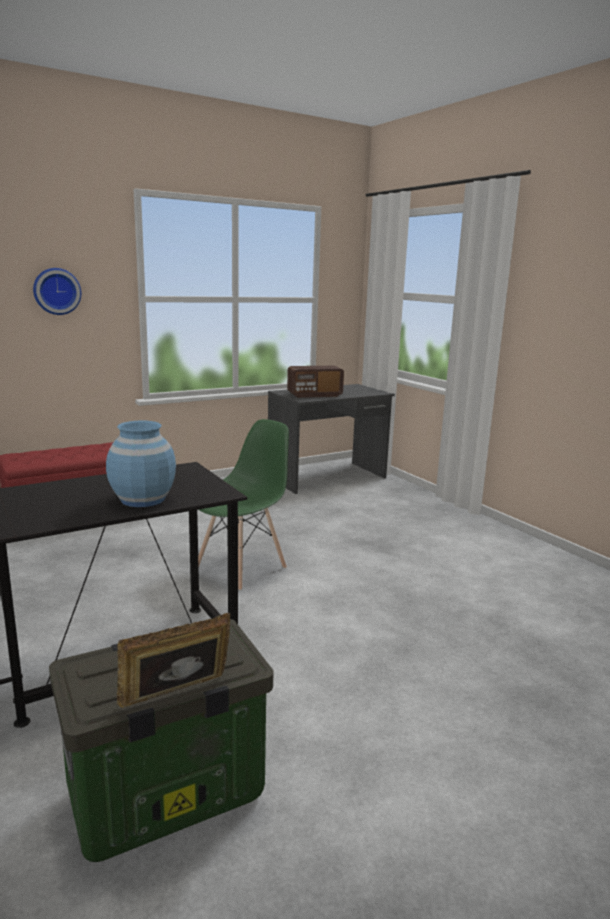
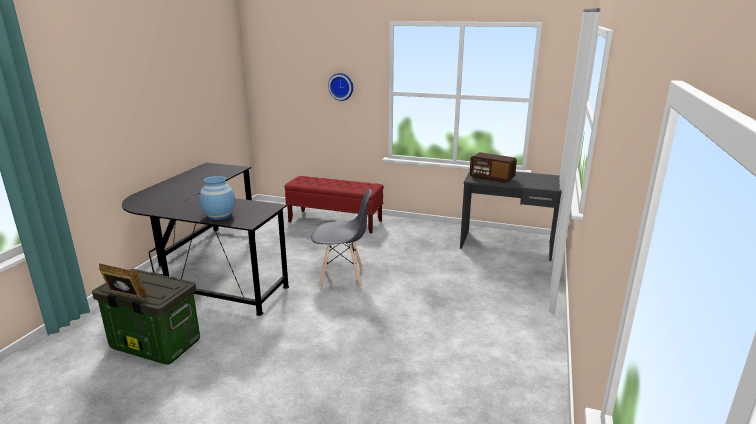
camera: 50 degrees right, 5 degrees up
(241, 568) = (342, 277): green chair -> grey chair

